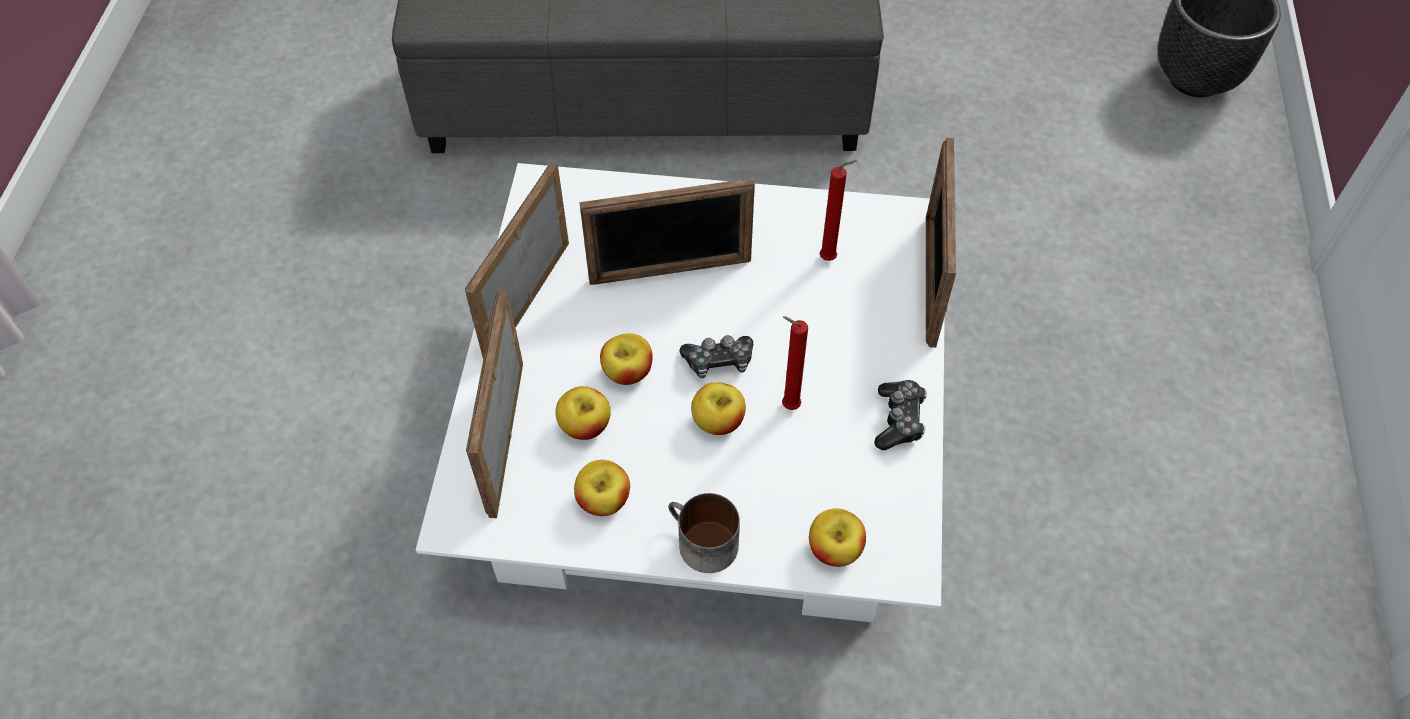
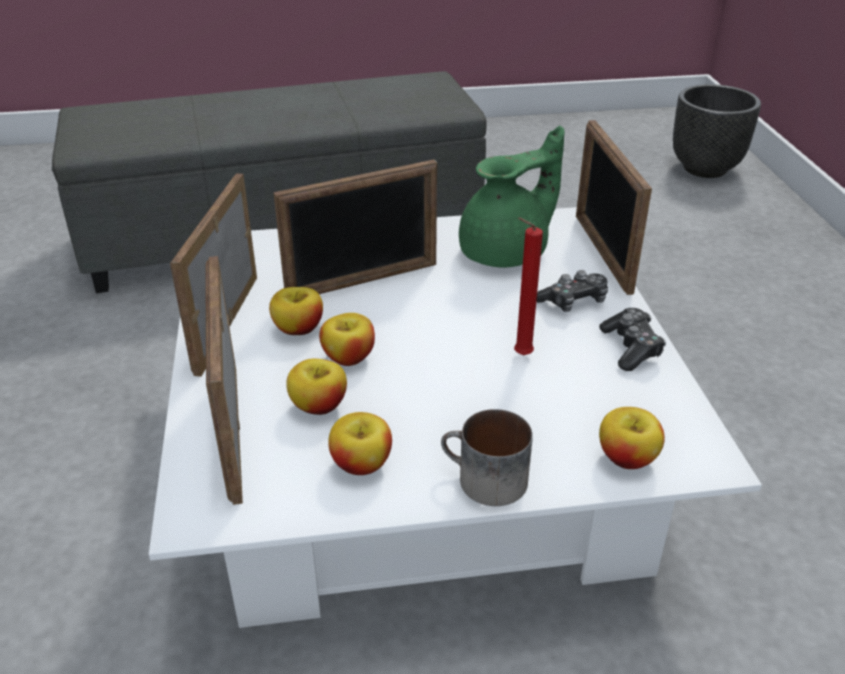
camera: 15 degrees left, 20 degrees down
(718, 361) = (437, 335): game controller -> game controller (573, 301)
(718, 421) = (456, 378): apple -> apple (298, 329)
(830, 258) = (507, 253): red candle -> green teapot

